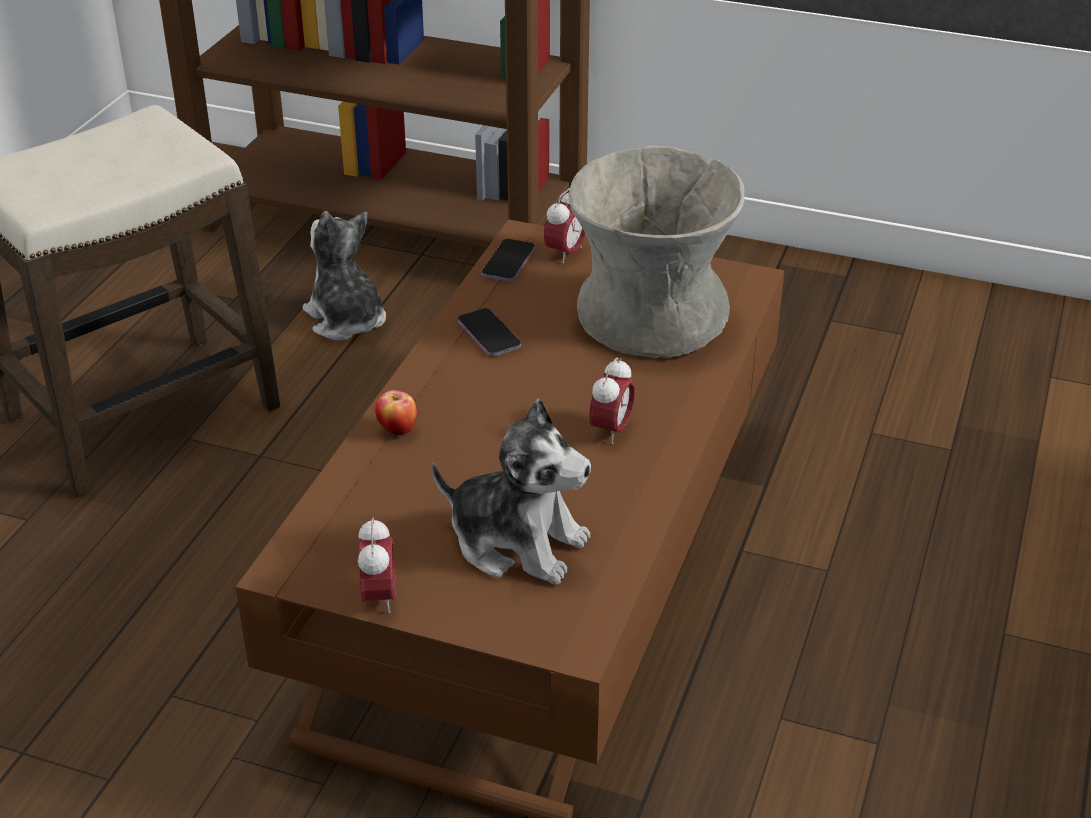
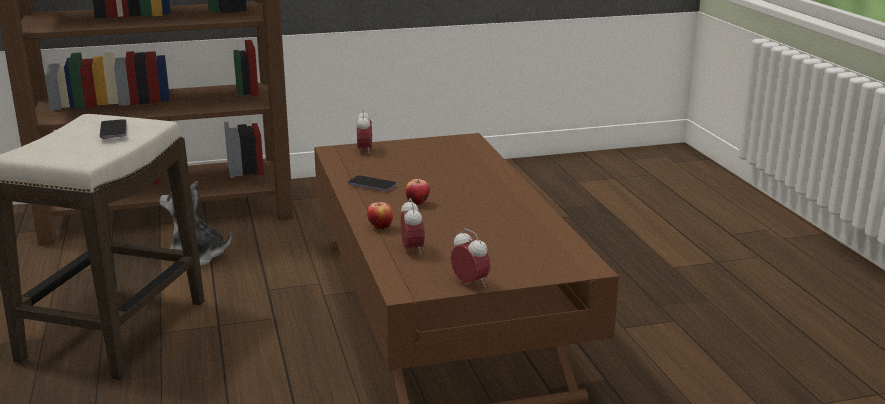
camera: 35 degrees left, 15 degrees down
(504, 400) = (417, 204): none -> apple
(508, 263) = (340, 160): phone -> phone (113, 131)
(517, 543) = (506, 245): plush toy -> none
(611, 430) = (486, 199): alarm clock -> alarm clock (412, 250)
(650, 315) = (442, 160): grey vase -> none

